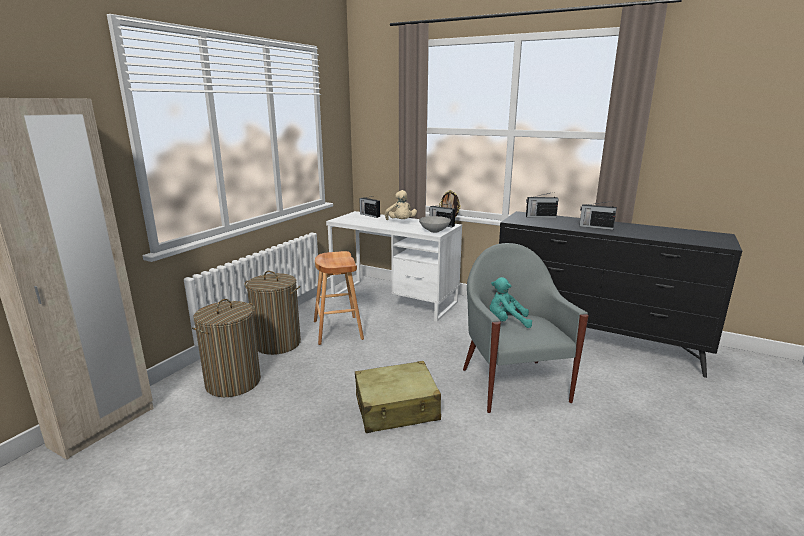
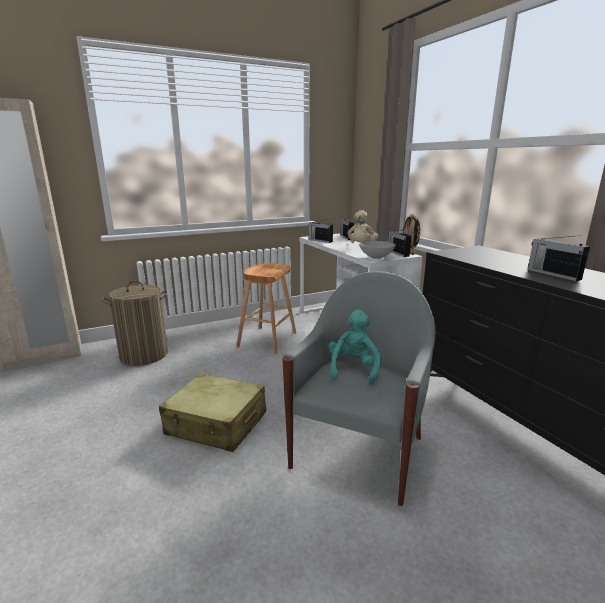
camera: 35 degrees right, 0 degrees up
(277, 343) = (211, 336): laundry basket -> none
(507, 322) = (353, 369): turquoise plush toy -> turquoise plush toy turned 60 degrees clockwise
(540, 217) = (495, 254): radio -> radio (320, 240)

